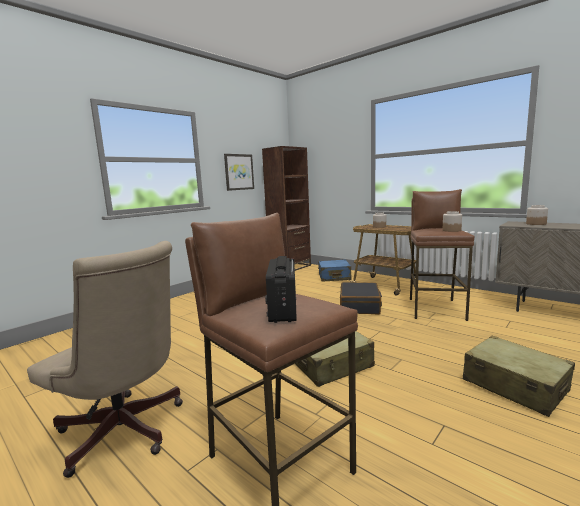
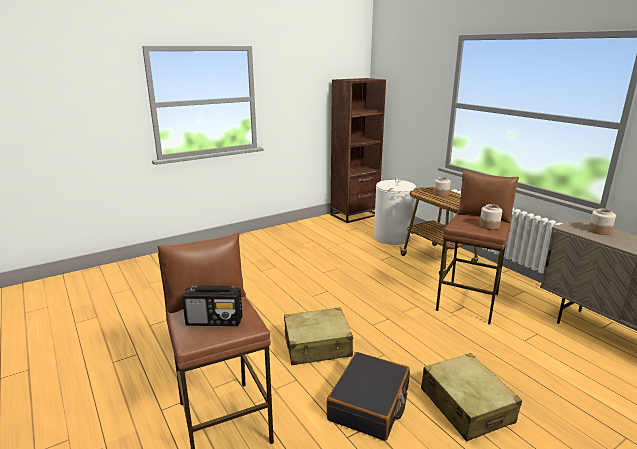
camera: 15 degrees right, 10 degrees up
(125, 433) = (132, 371): beige office chair -> none
(239, 172) = (301, 108): picture -> none
(283, 310) = (215, 321): radio -> radio turned 105 degrees counterclockwise
(334, 277) = (392, 237): blue suitcase -> white laundry basket
(360, 305) = (391, 282): black suitcase -> black suitcase (369, 404)

